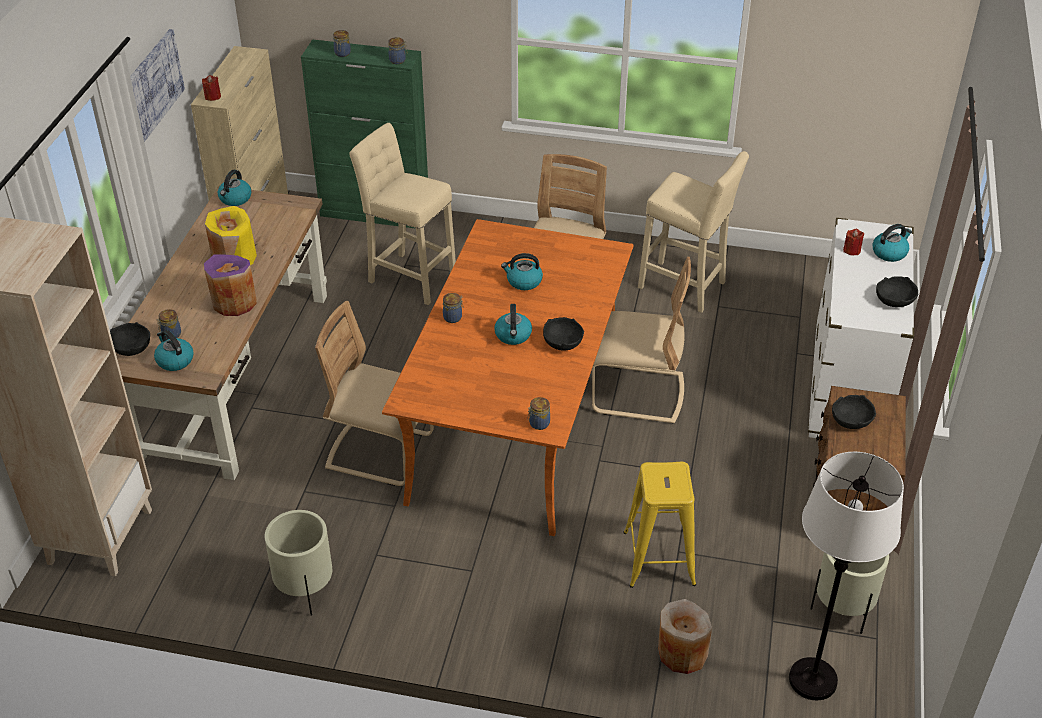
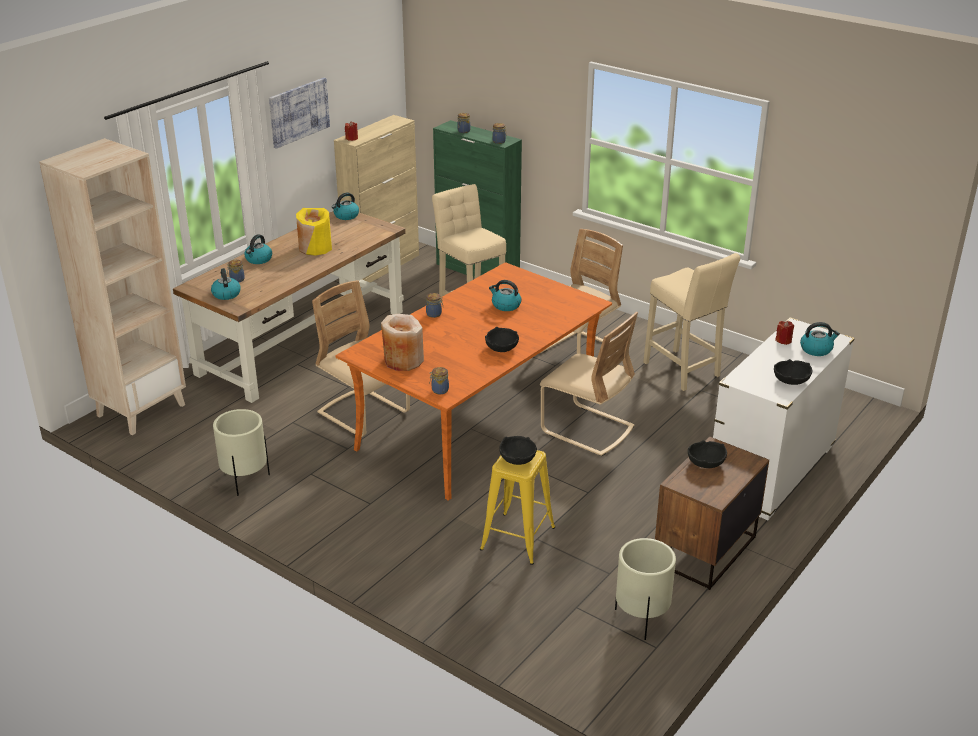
camera: 25 degrees right, 10 degrees down
(131, 348) = (205, 281): black bowl -> black bowl (517, 459)
(234, 302) = (293, 272): purple vase -> none
(513, 335) = (468, 335): kettle -> kettle (258, 259)
(682, 653) = (486, 604): beige vase -> beige vase (403, 360)
(813, 680) = (578, 657): white floor lamp -> none

